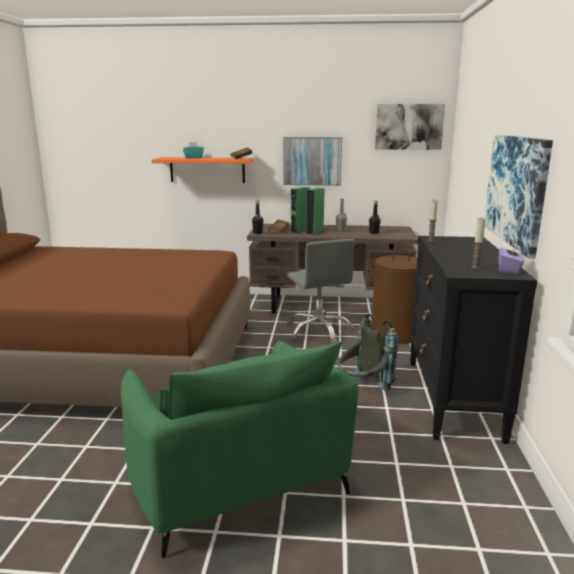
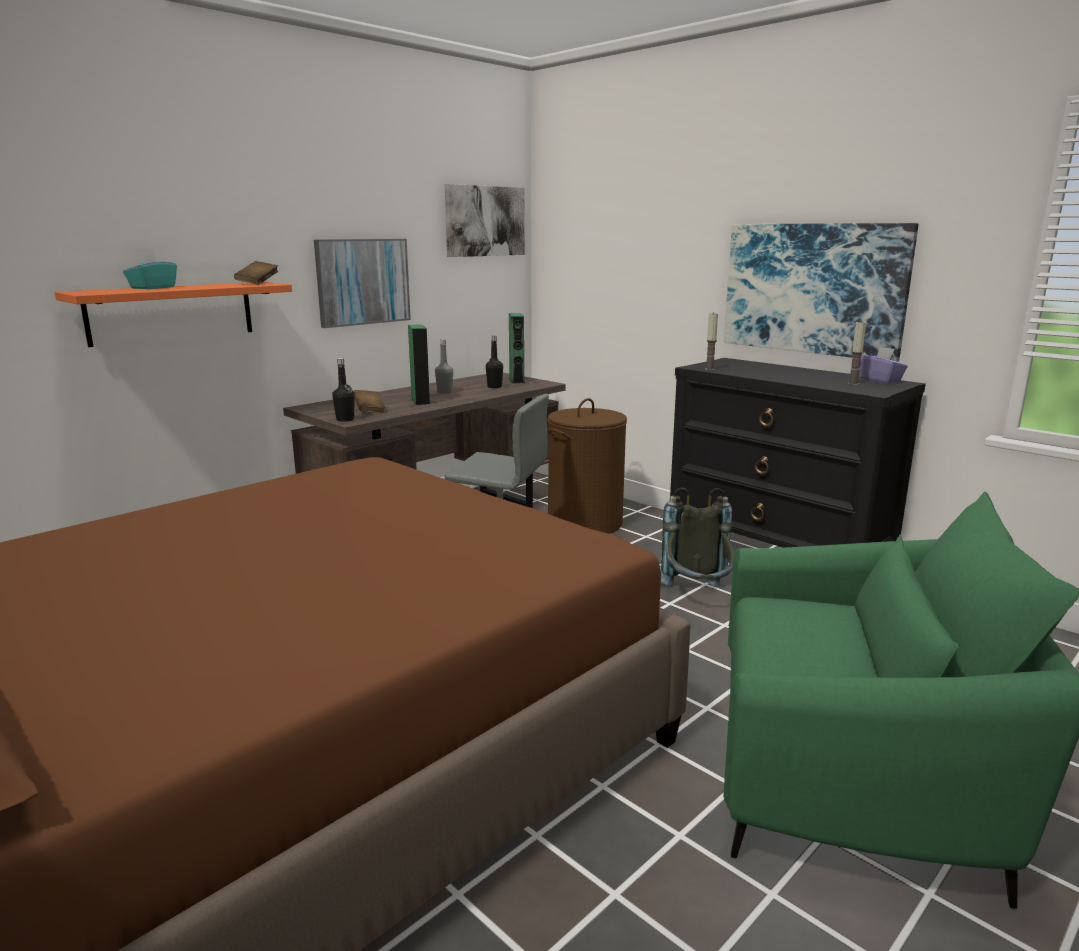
camera: 50 degrees left, 0 degrees up
(300, 231) = (394, 403): green speaker -> green speaker (516, 380)

